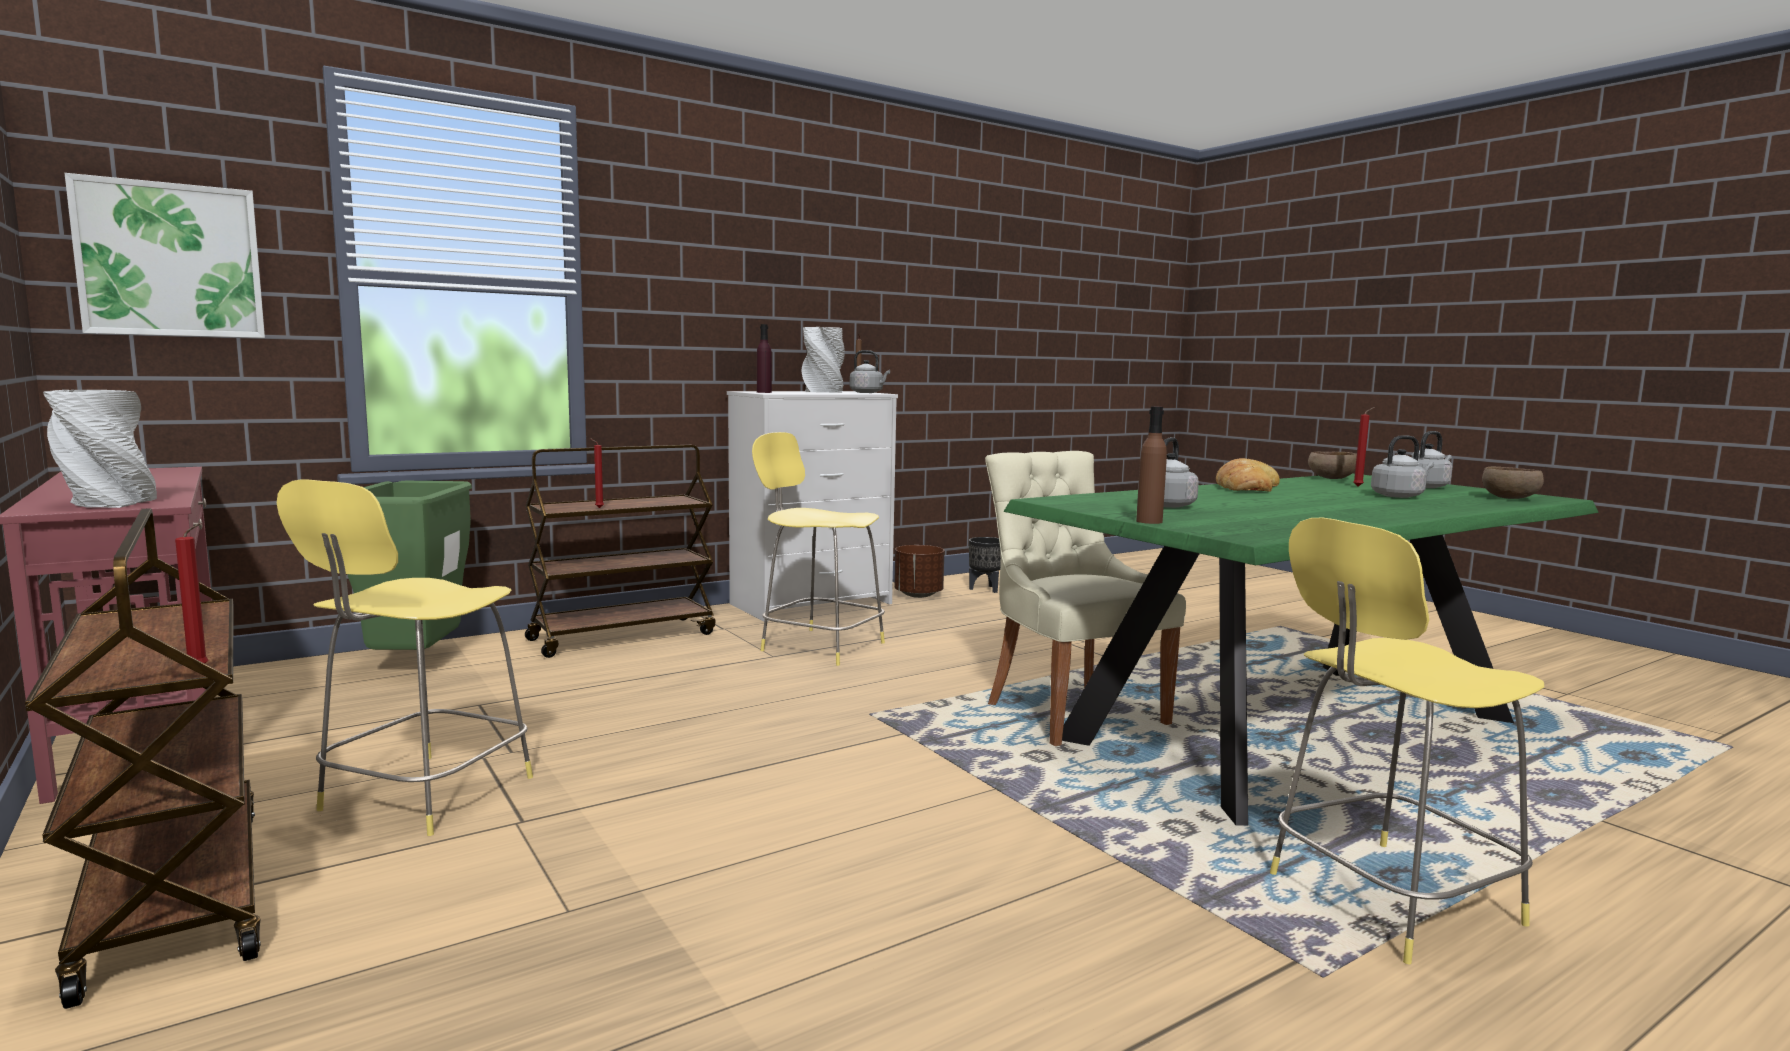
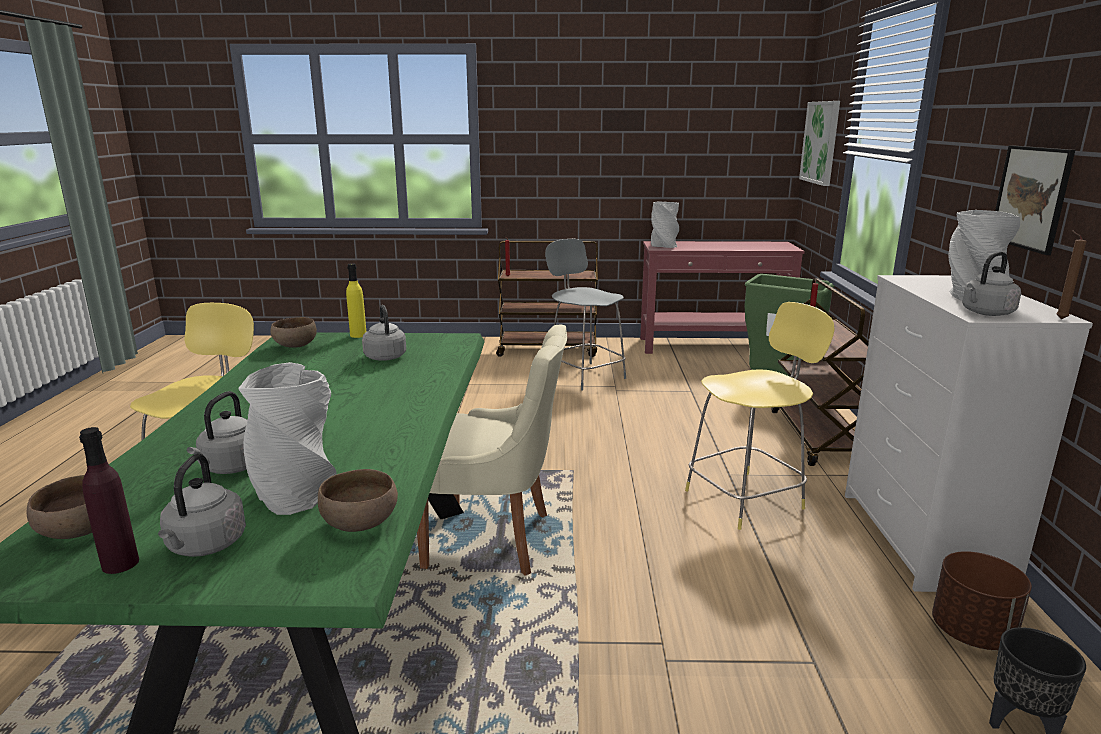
camera: 125 degrees right, 10 degrees up
(423, 796) = (584, 375): yellow stool -> grey stool
(764, 392) = (919, 278): purple bottle -> purple bottle (120, 564)
(770, 320) = (1031, 198): none -> picture
(1149, 521) = (358, 335): brown bottle -> yellow bottle
(1246, 487) = (397, 422): bread -> none
(1254, 529) = (294, 346): none -> brown bowl
(1359, 486) = (295, 491): red candle -> grey vase

